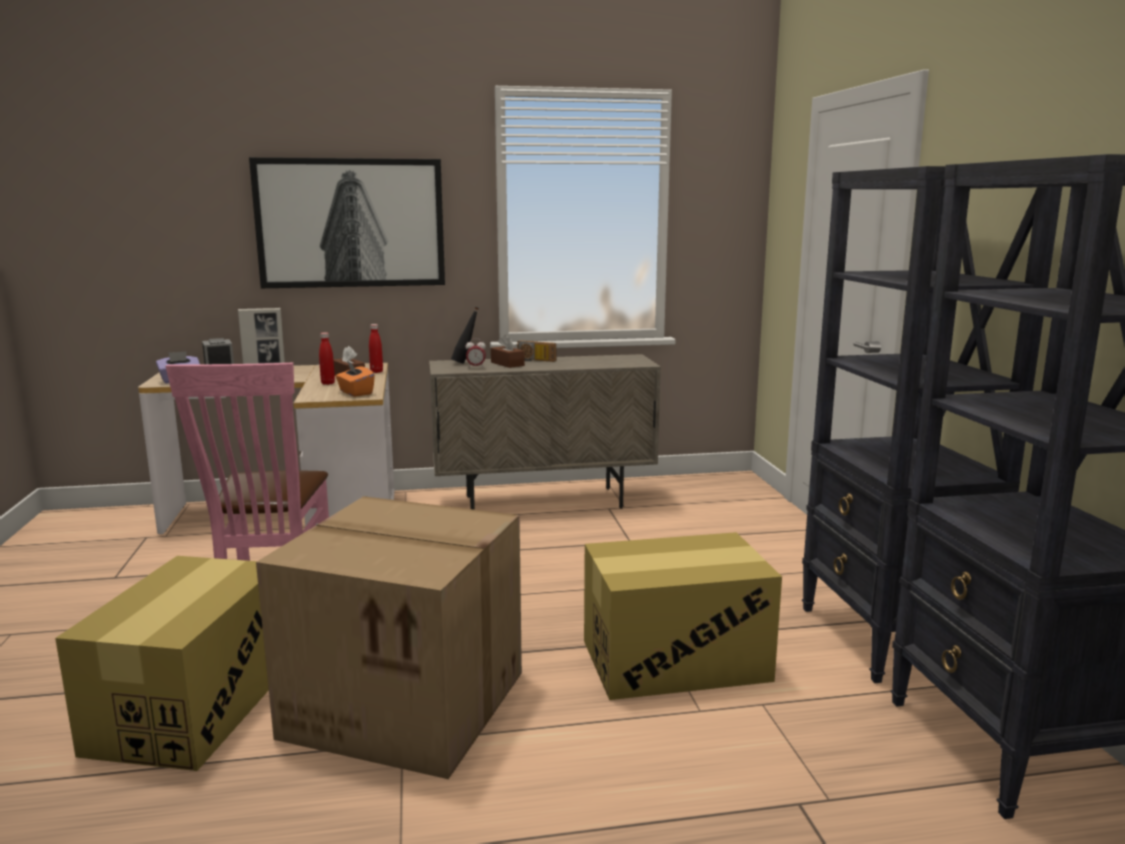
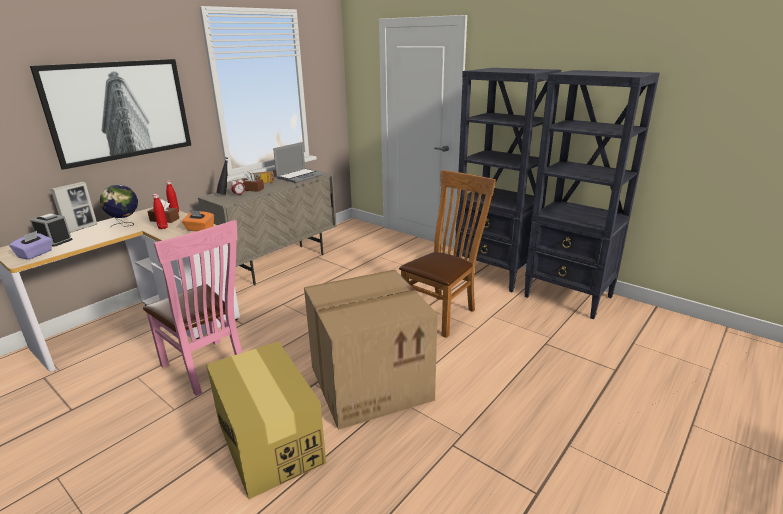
camera: 40 degrees left, 10 degrees up
(304, 373) = (125, 225): none -> globe
(605, 361) = (300, 176): none -> laptop
(675, 660) = (443, 313): cardboard box -> brown chair

